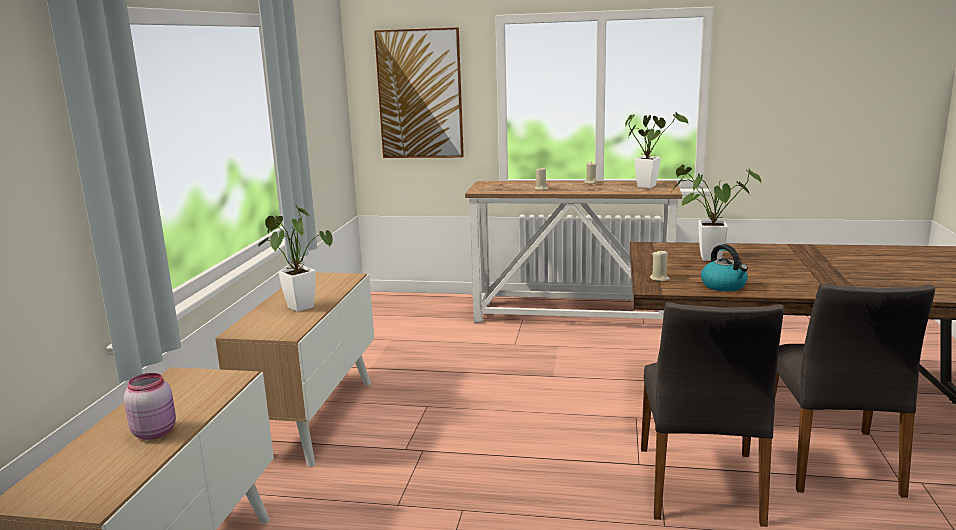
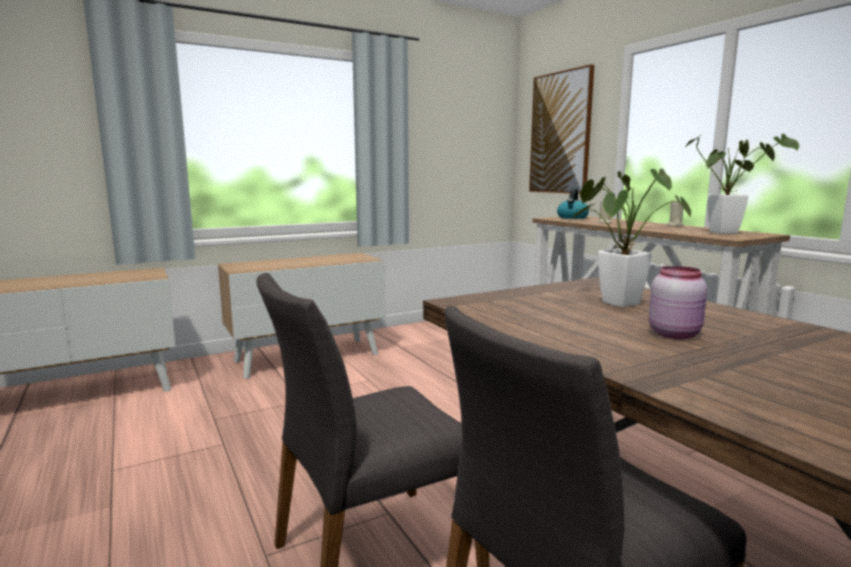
camera: 50 degrees right, 5 degrees down
(155, 432) = (60, 282): pink jar -> pink jar (675, 334)
(297, 306) = (293, 262): potted plant -> none
(659, 279) = (493, 299): beige candle -> none
(724, 286) = (526, 321): kettle -> kettle (572, 217)

